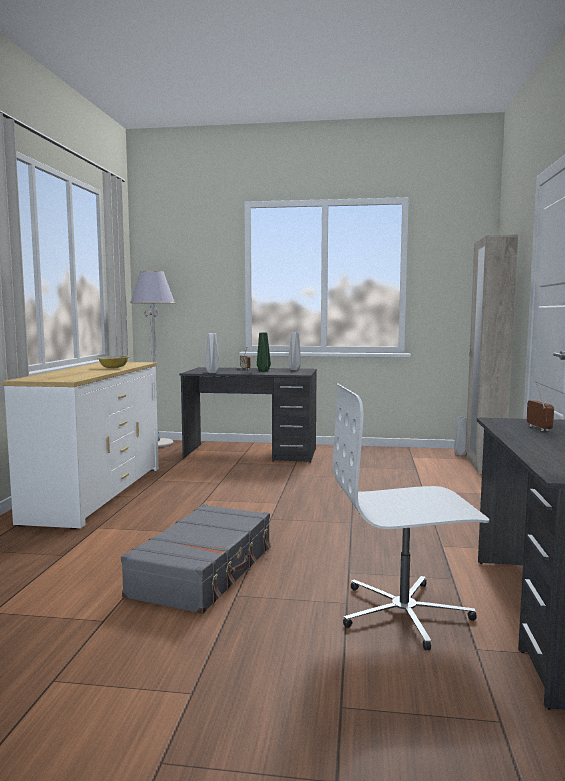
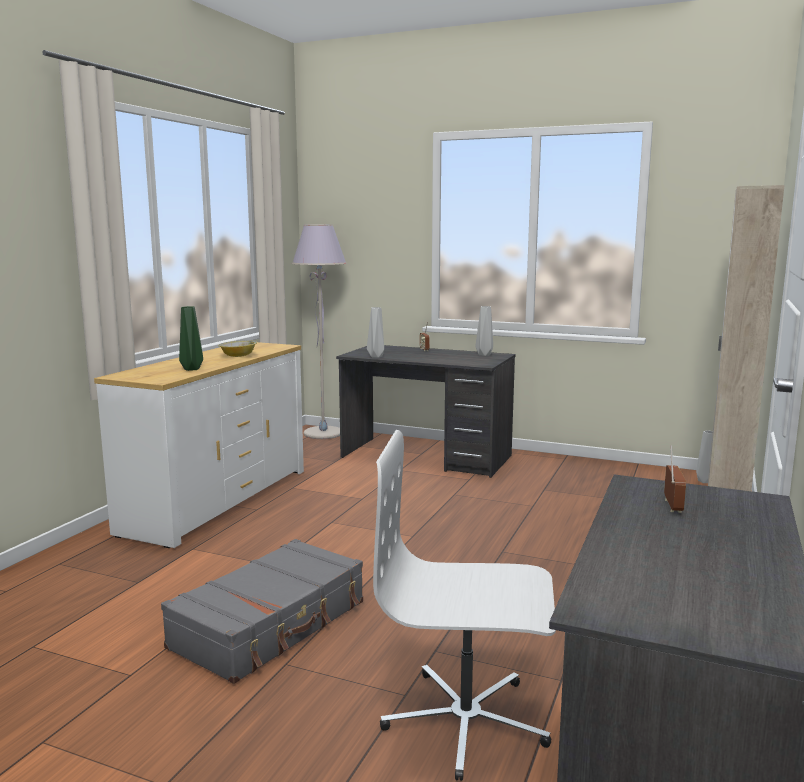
camera: 15 degrees right, 5 degrees up
(263, 371) = (440, 356): green vase -> green vase (190, 369)

